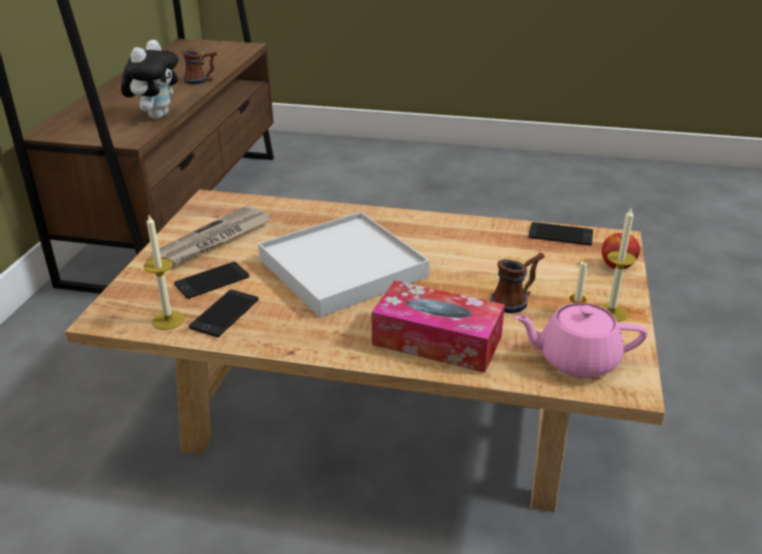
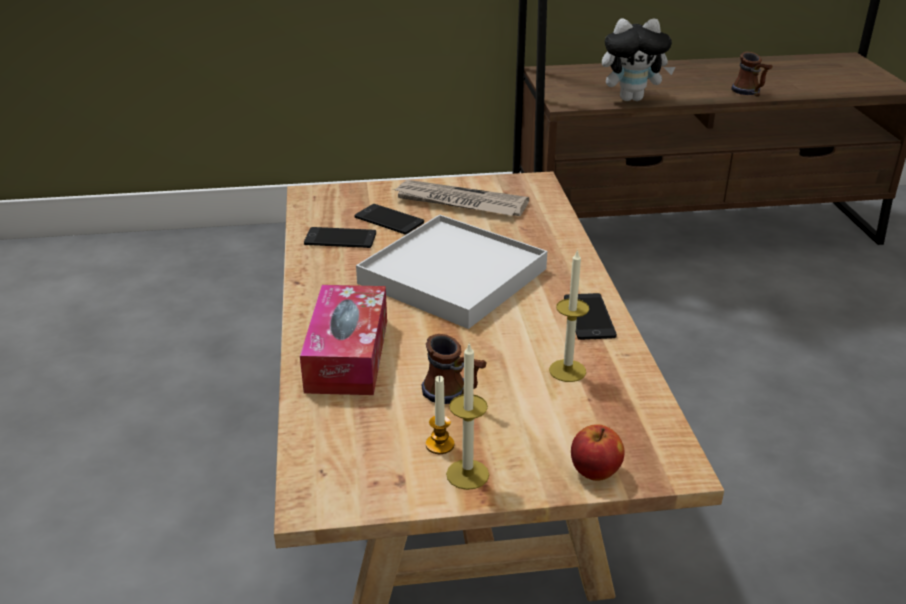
camera: 70 degrees right, 0 degrees up
(168, 320) = (319, 218): candle -> candle (567, 370)
(560, 235) = (645, 412): phone -> phone (589, 317)
(576, 359) = (351, 454): pink teapot -> none

